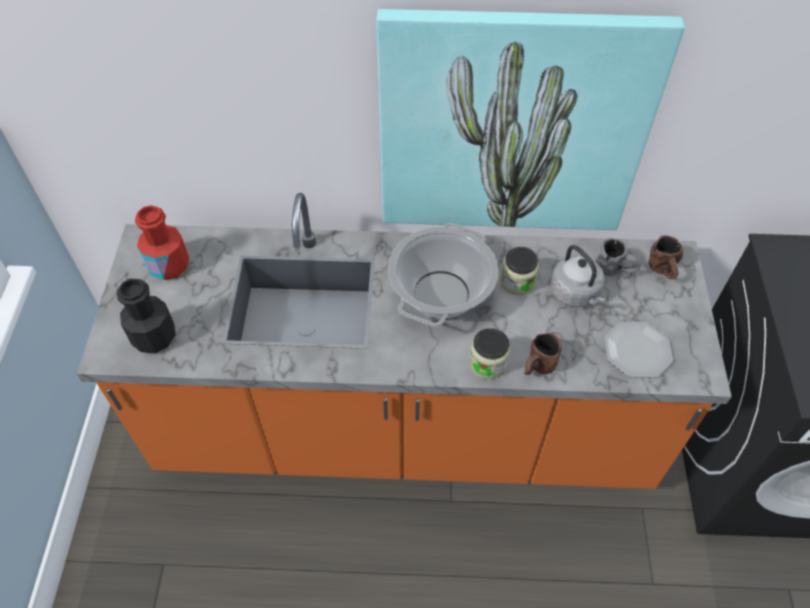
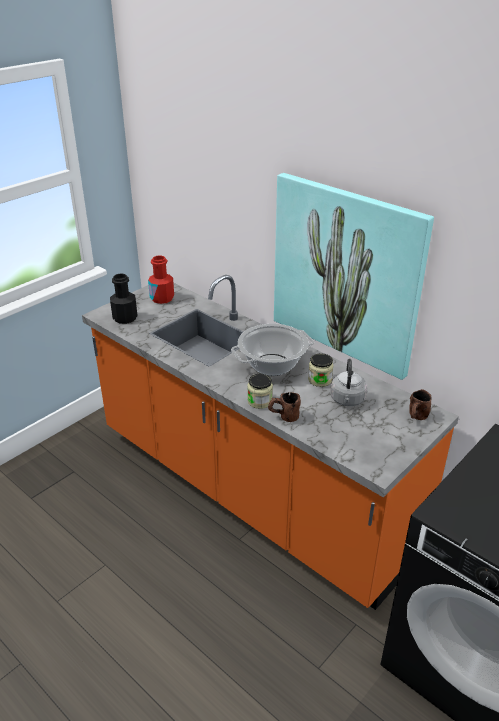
camera: 40 degrees right, 20 degrees down
(615, 270) = (385, 402): grey mug -> none
(636, 351) = (350, 440): plate -> none

